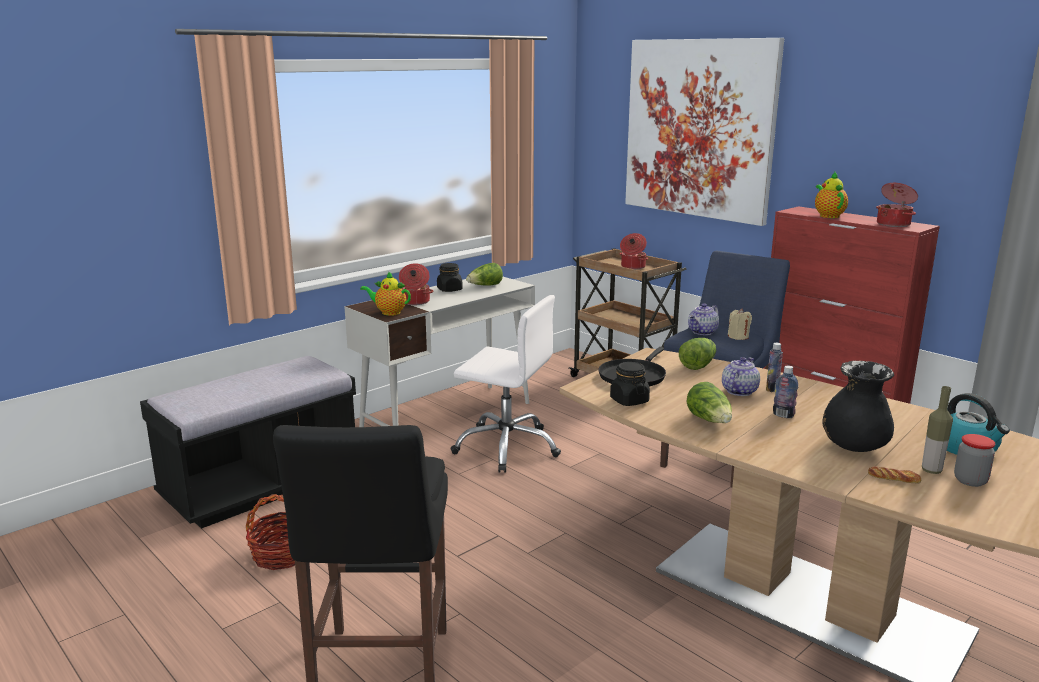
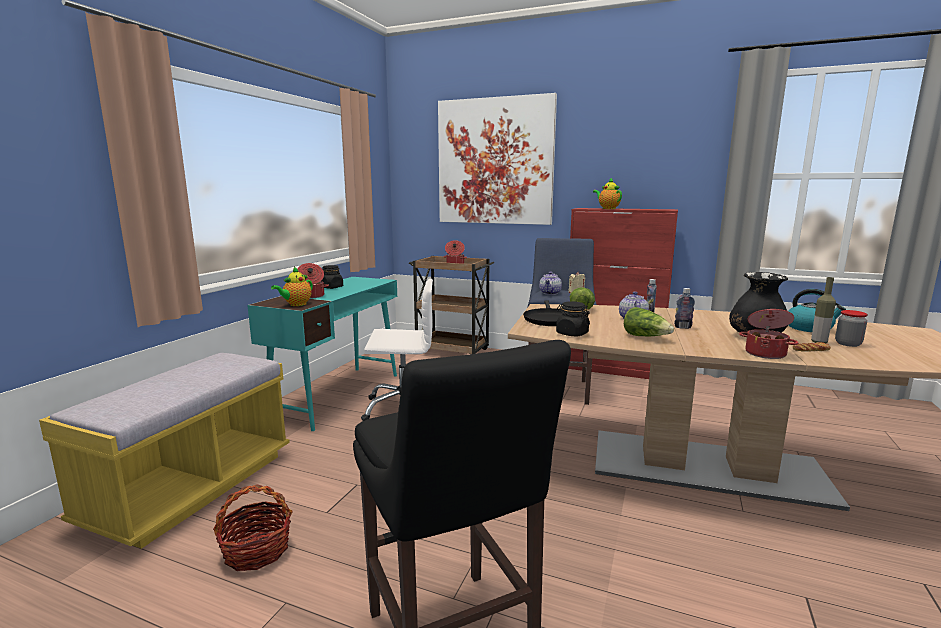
camera: 25 degrees left, 5 degrees down
(262, 486) = (192, 488): black bench -> yellow bench
(389, 312) = (296, 304): teapot -> teapot turned 45 degrees counterclockwise
(448, 416) = (338, 395): white desk -> turquoise desk
(485, 286) = (358, 283): lettuce -> none
(894, 224) = (654, 209): cooking pot -> cooking pot (765, 353)

